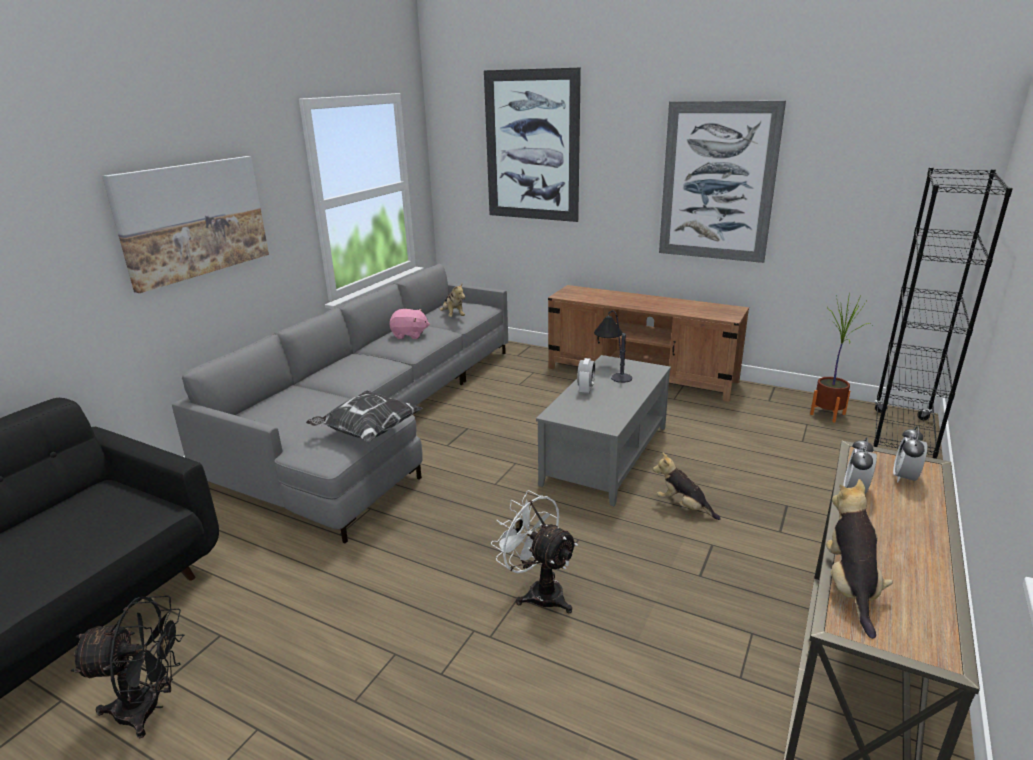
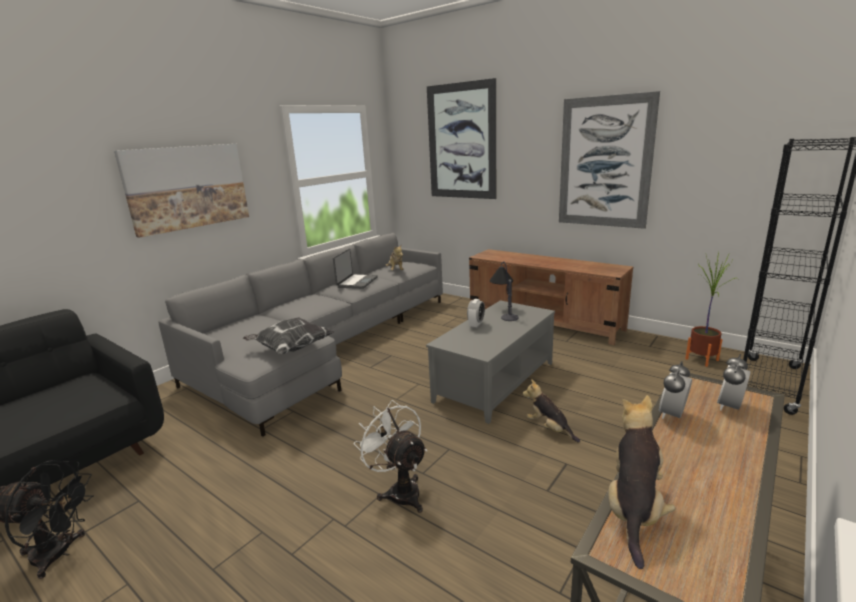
camera: 10 degrees right, 5 degrees down
(409, 335) = (356, 282): pink plush toy -> laptop

